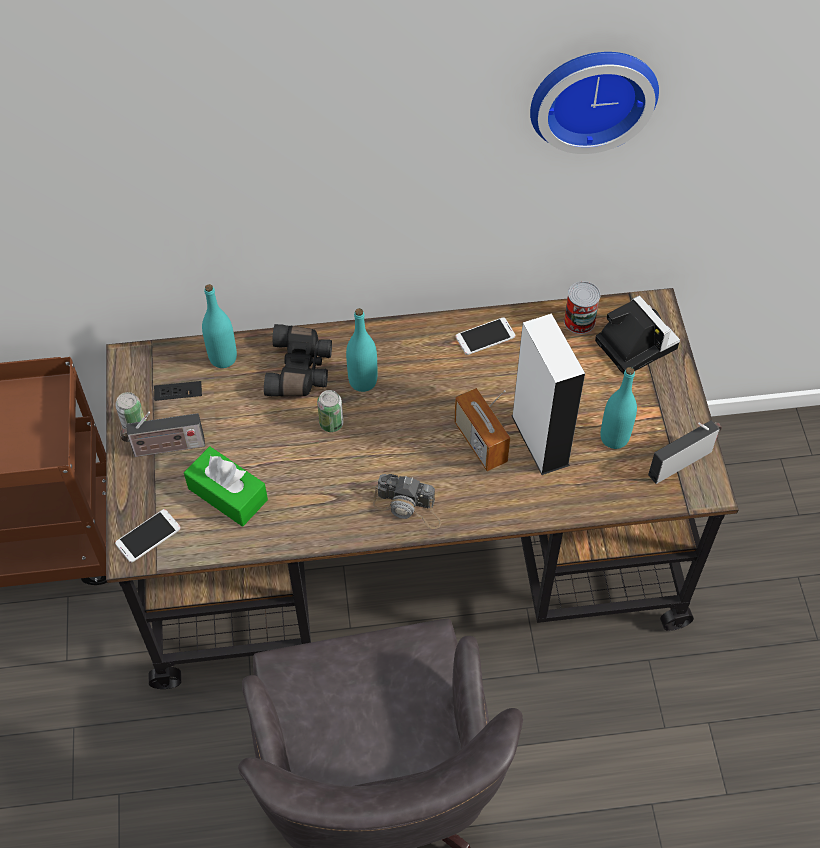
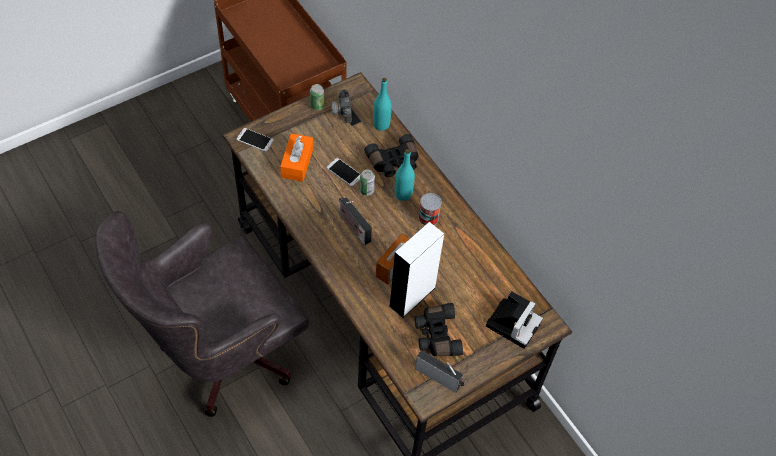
camera: 60 degrees right, 0 degrees up
(165, 448) = (311, 124): radio -> radio (353, 227)
(228, 494) = (297, 163): green tissue box -> orange tissue box
(408, 507) = (332, 248): camera -> camera (340, 113)
(485, 336) = (470, 242): phone -> phone (344, 172)
(579, 321) = (512, 287): can -> can (428, 217)
(591, 94) = (566, 164): wall clock -> none
(614, 438) = (436, 335): turquoise bottle -> black binoculars

